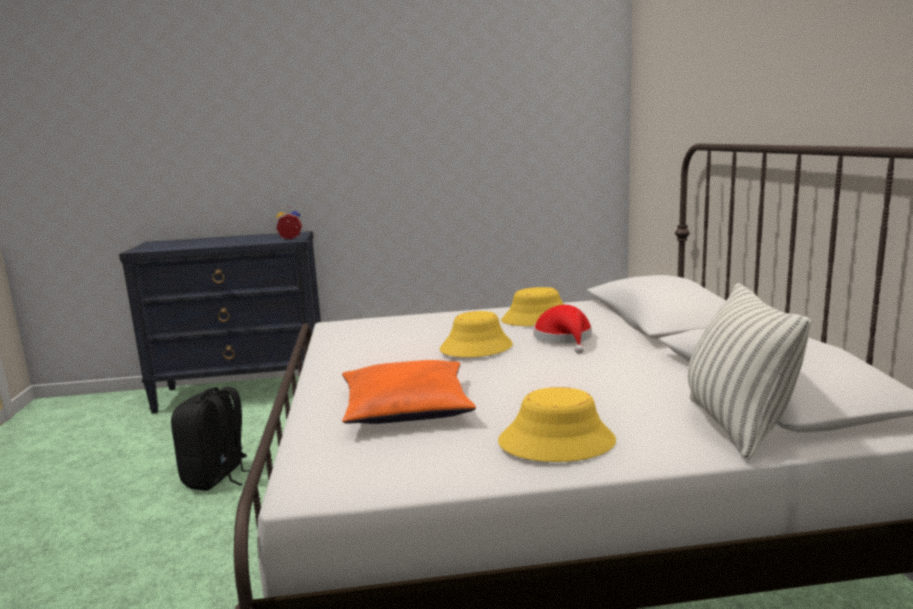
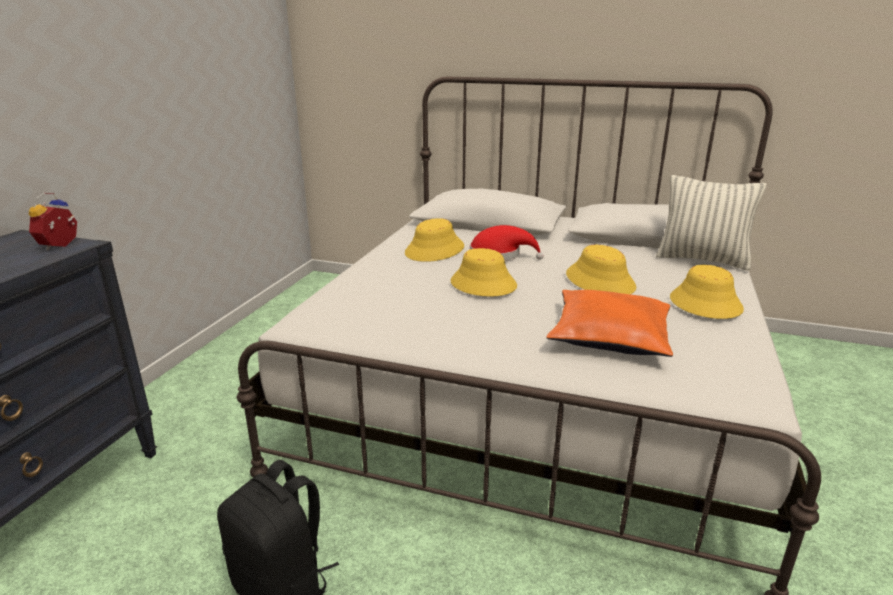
camera: 65 degrees left, 10 degrees up
(554, 385) = (600, 281): none -> yellow hat

